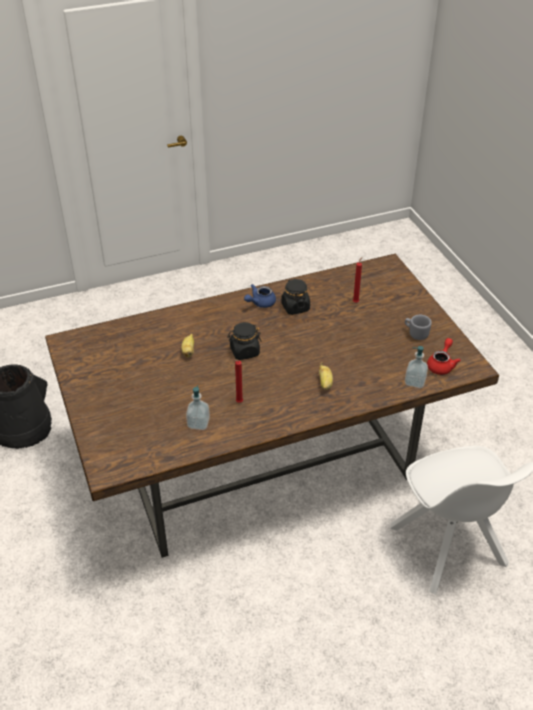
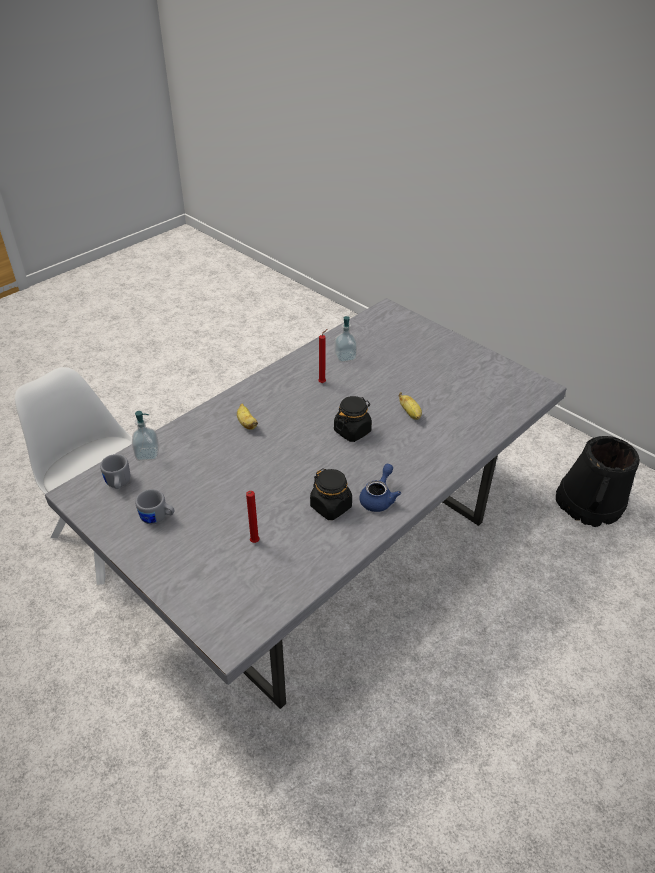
camera: 155 degrees right, 0 degrees up
(267, 460) = (325, 557): brown dining table -> grey dining table
(441, 365) = (118, 484): red teapot -> grey mug

